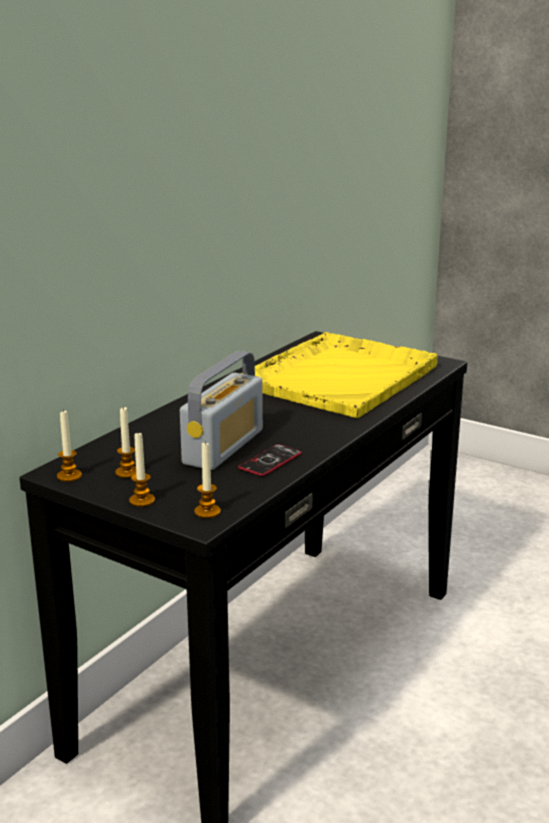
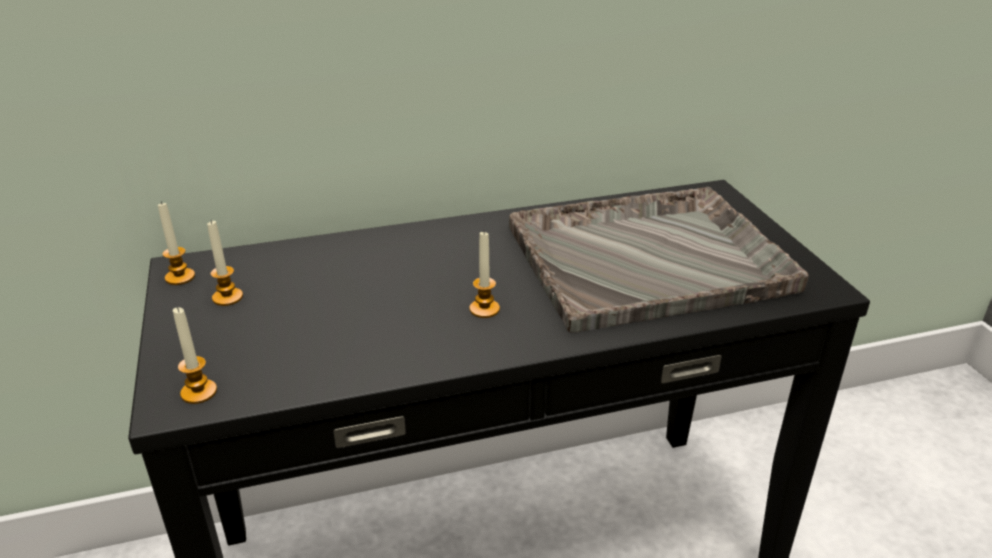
camera: 40 degrees right, 10 degrees up
(142, 500) = (177, 342): candle -> candle (484, 309)
(223, 447) = (362, 306): radio -> none
(270, 461) = (371, 352): phone -> none
(341, 376) = (650, 258): yellow tray -> grey tray

